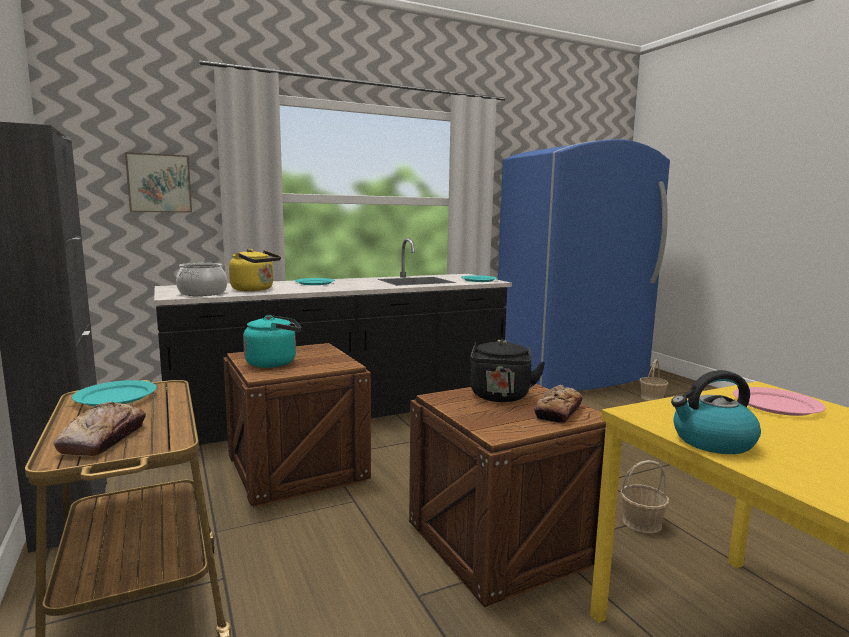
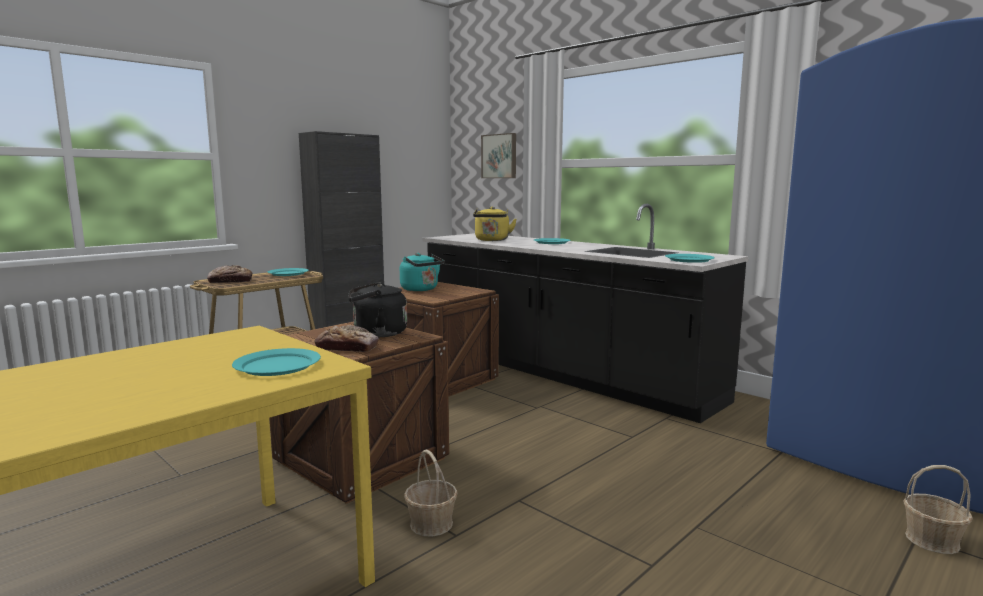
camera: 70 degrees right, 0 degrees up
(202, 293) = (459, 238): cooking pot -> none
(712, 442) = (181, 344): kettle -> none
(776, 404) = (277, 365): pink plate -> turquoise plate

